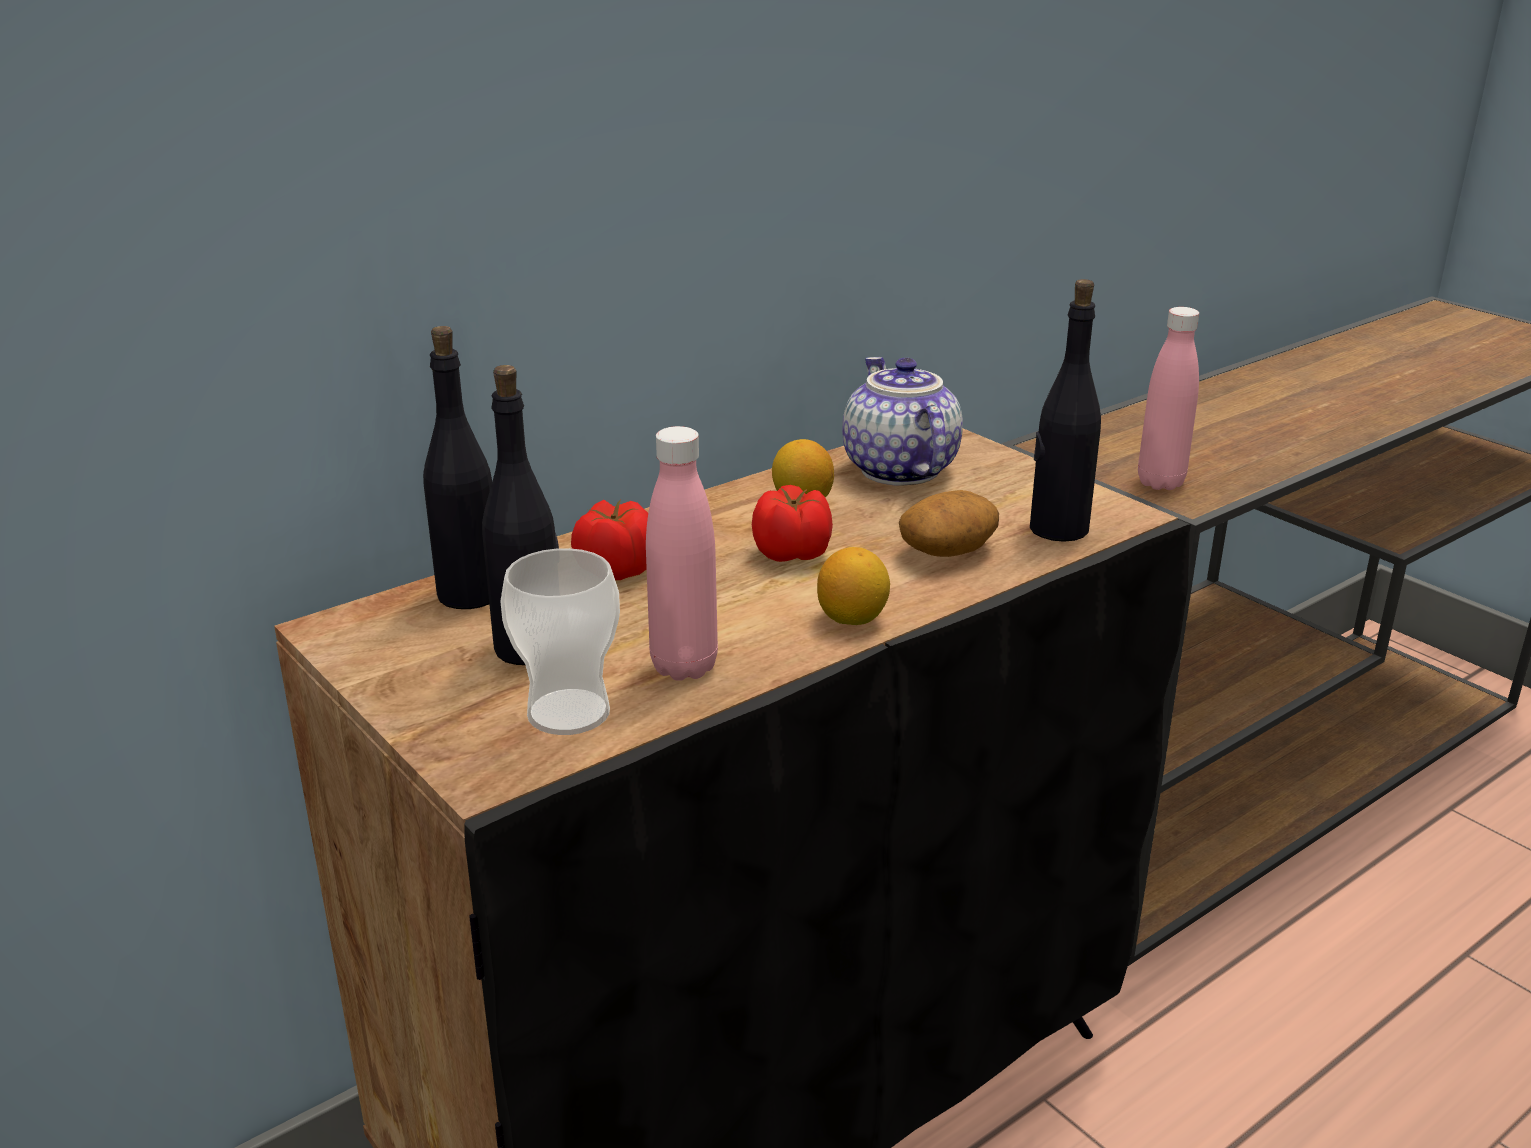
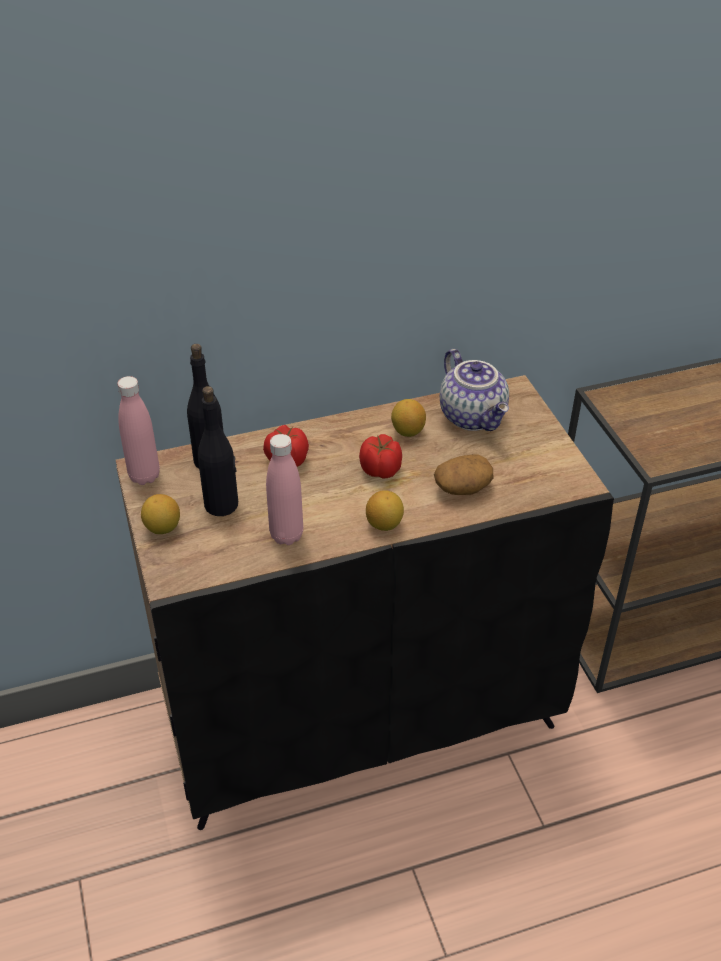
camera: 20 degrees right, 15 degrees up
(429, 702) = (163, 528): none -> lemon
(568, 713) = (220, 551): cup -> none
(896, 470) = (474, 417): teapot -> teapot turned 150 degrees clockwise
(1057, 529) = (533, 485): black bottle -> none
(1160, 482) = (652, 443): pink bottle -> pink bottle (144, 476)

